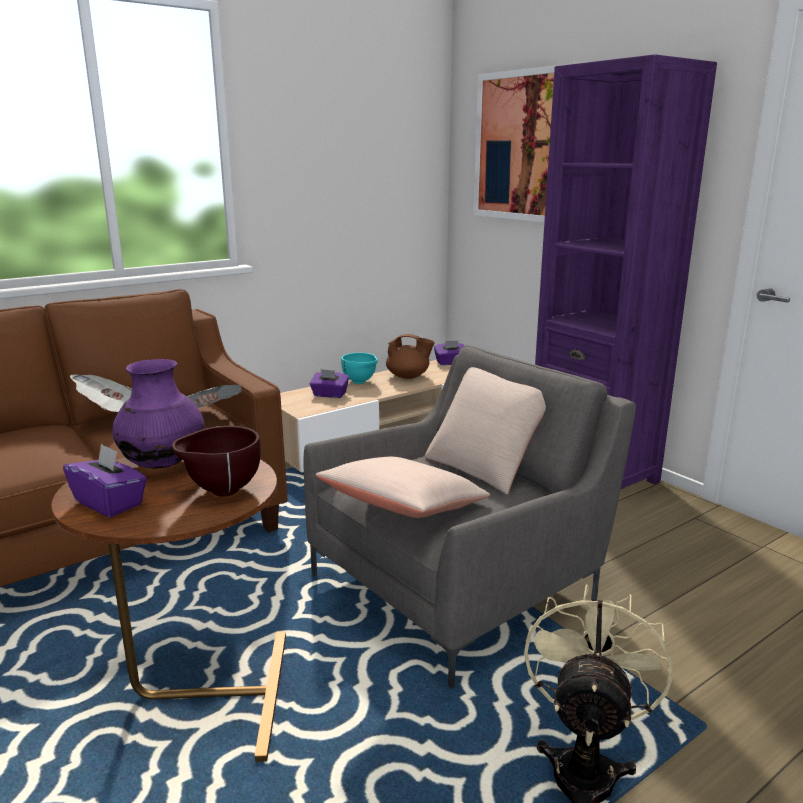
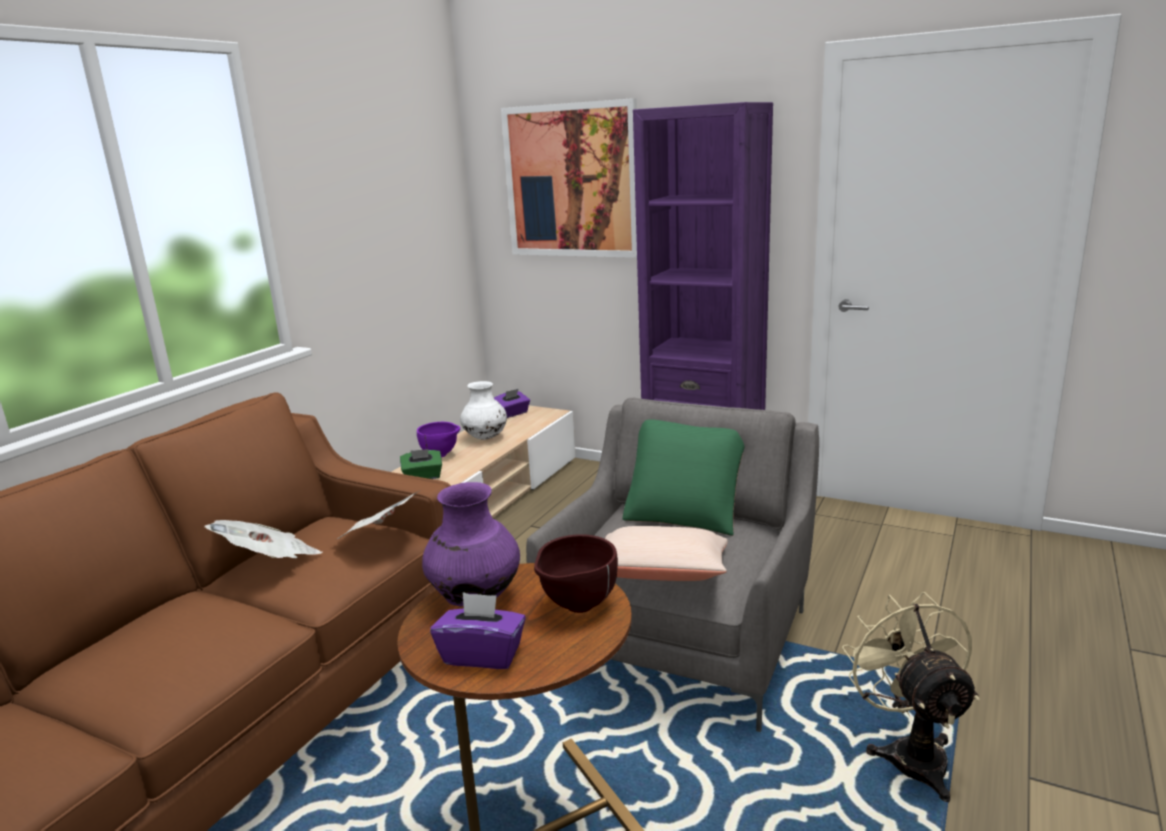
camera: 25 degrees left, 0 degrees up
(329, 395) = (423, 477): purple tissue box -> green tissue box
(360, 382) = (441, 455): turquoise bowl -> purple bowl
(408, 376) = (485, 438): brown teapot -> white vase
(486, 466) = (685, 514): beige pillow -> green pillow

